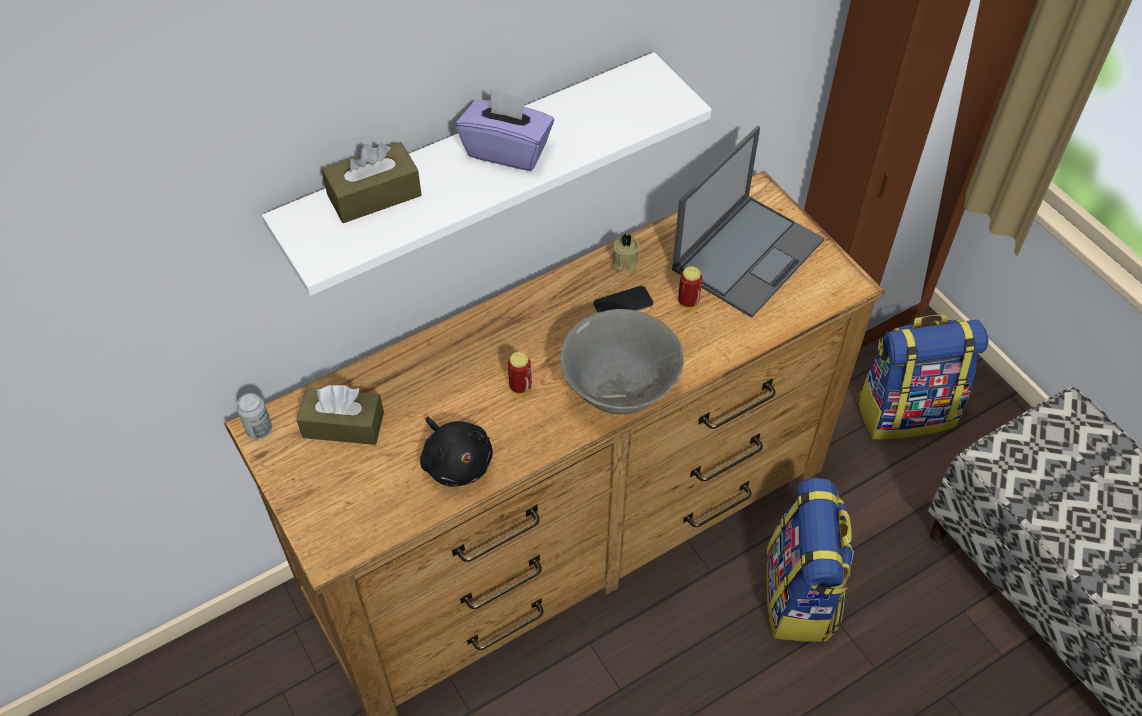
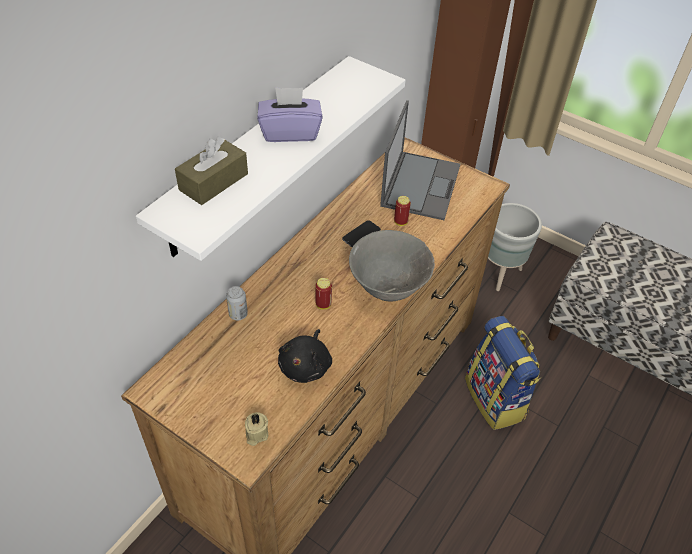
camera: 25 degrees left, 5 degrees down
(259, 429) = (151, 391): can -> can (238, 314)
(343, 425) = (213, 368): brown tissue box -> none
(456, 461) = (306, 366): black plush toy -> black plush toy turned 75 degrees clockwise
(623, 261) = (347, 209): beige candle -> beige candle (256, 434)
(905, 411) = (500, 273): backpack -> grey planter

